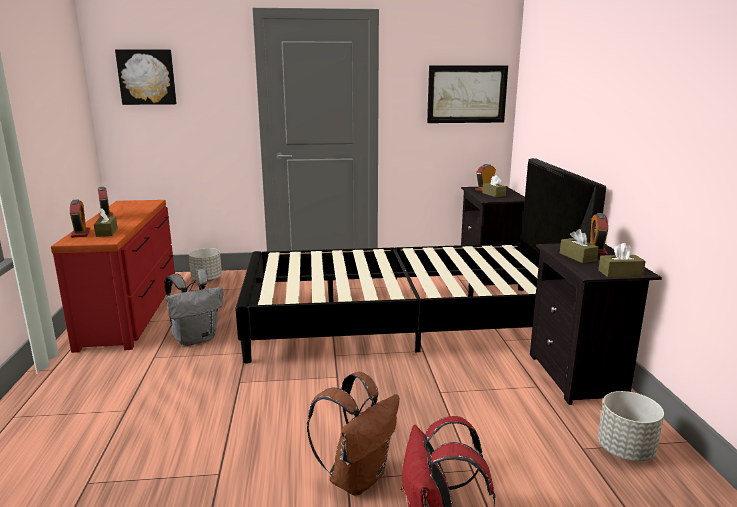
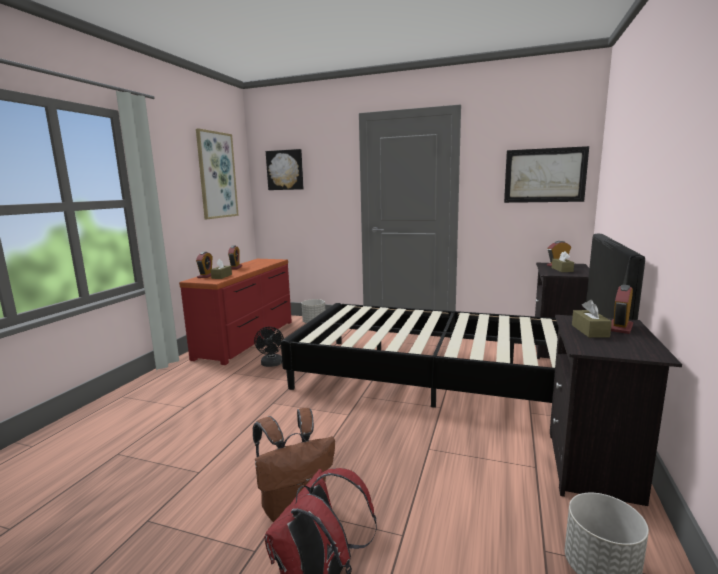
camera: 25 degrees right, 5 degrees down
(57, 86) = (217, 175): none -> picture
(196, 338) = (271, 364): grey backpack -> black fan
(620, 273) = (626, 353): brown tissue box -> none

